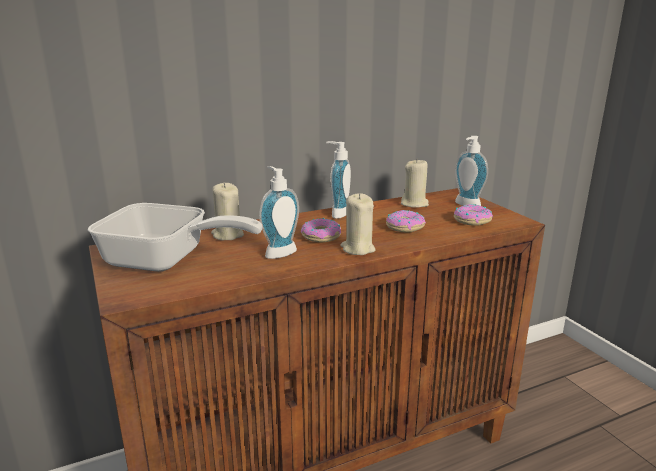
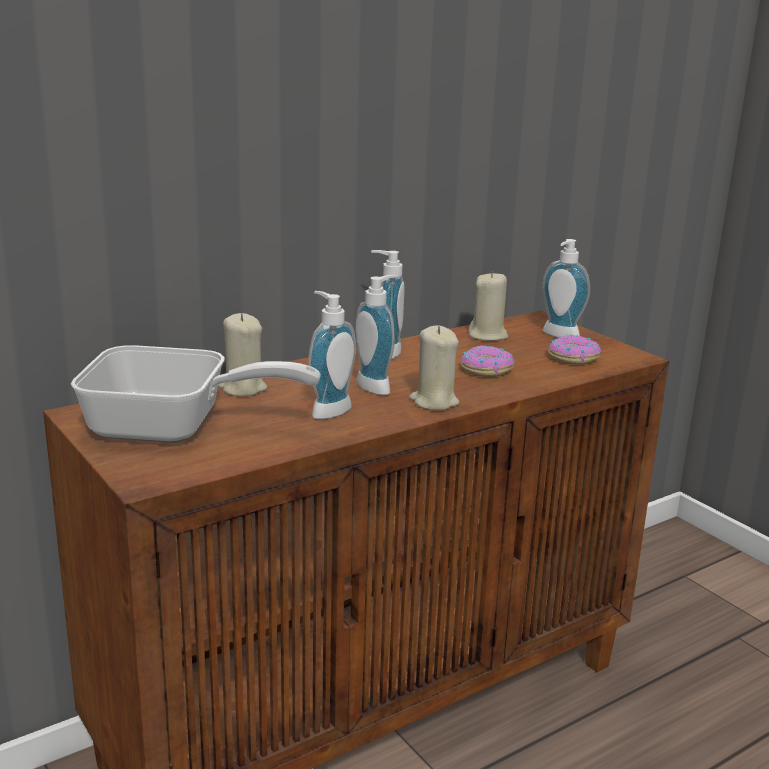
camera: 10 degrees left, 0 degrees up
(321, 236) = (377, 386): donut -> soap dispenser

